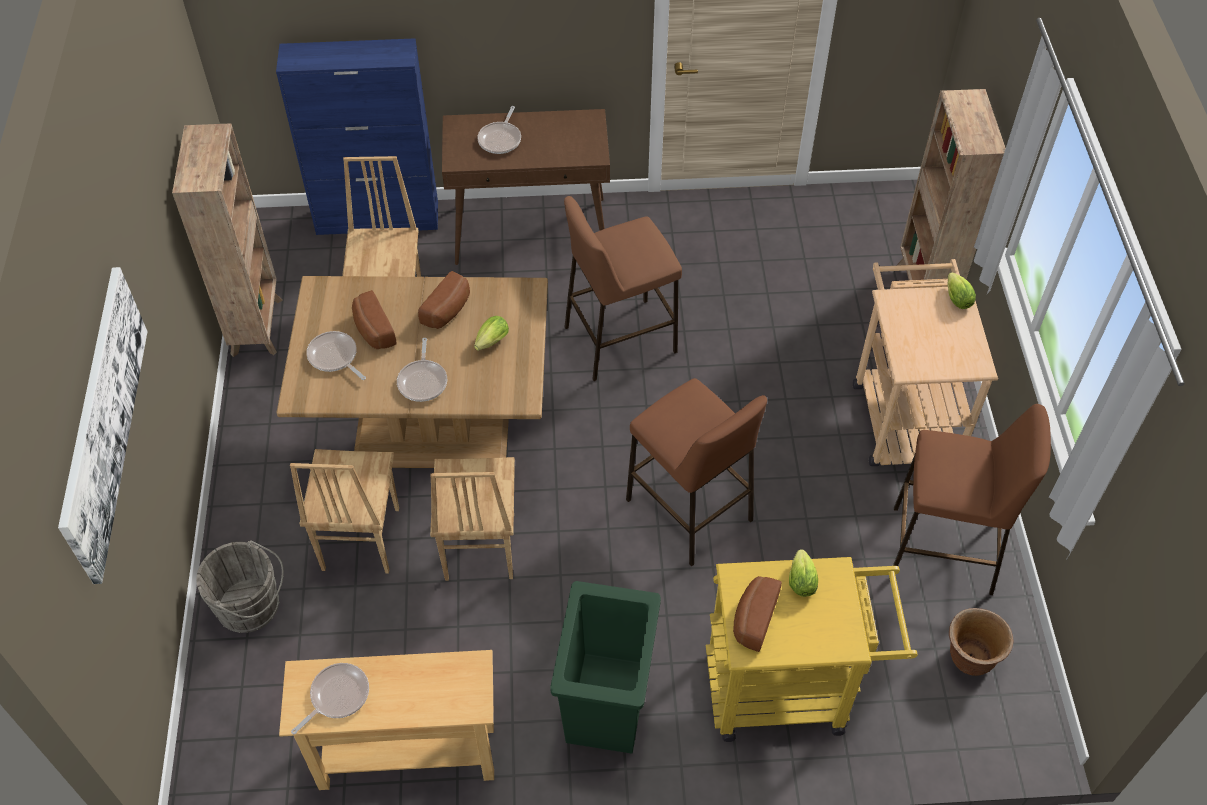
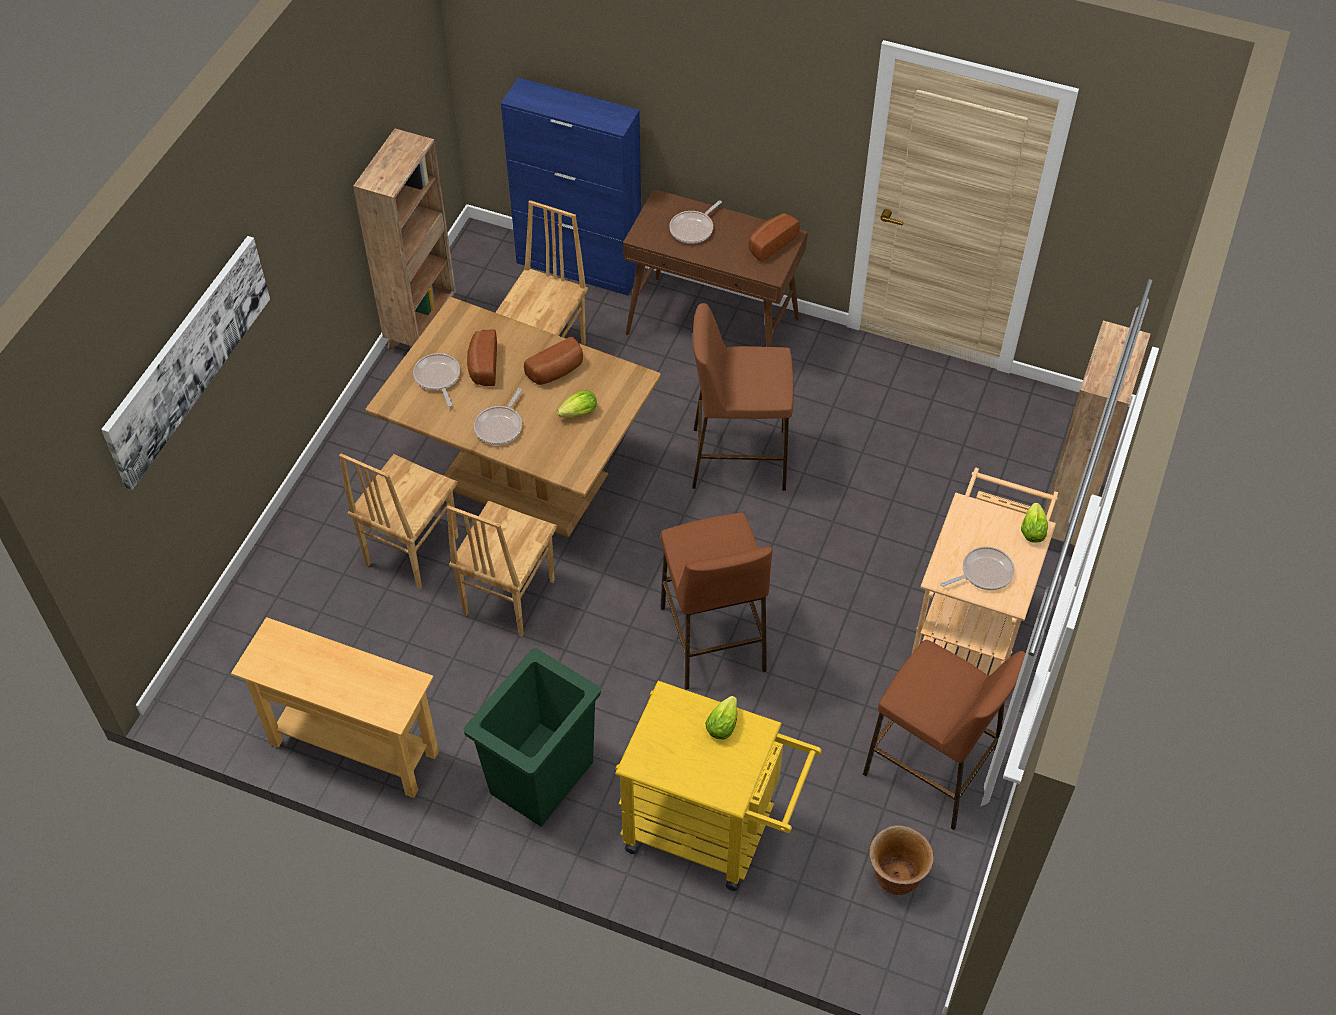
camera: 25 degrees right, 0 degrees up
(252, 607) = (294, 573): grey bucket -> none
(337, 696) = (290, 661): frying pan -> frying pan (983, 573)
(753, 618) = (661, 738): bread -> bread (770, 243)

